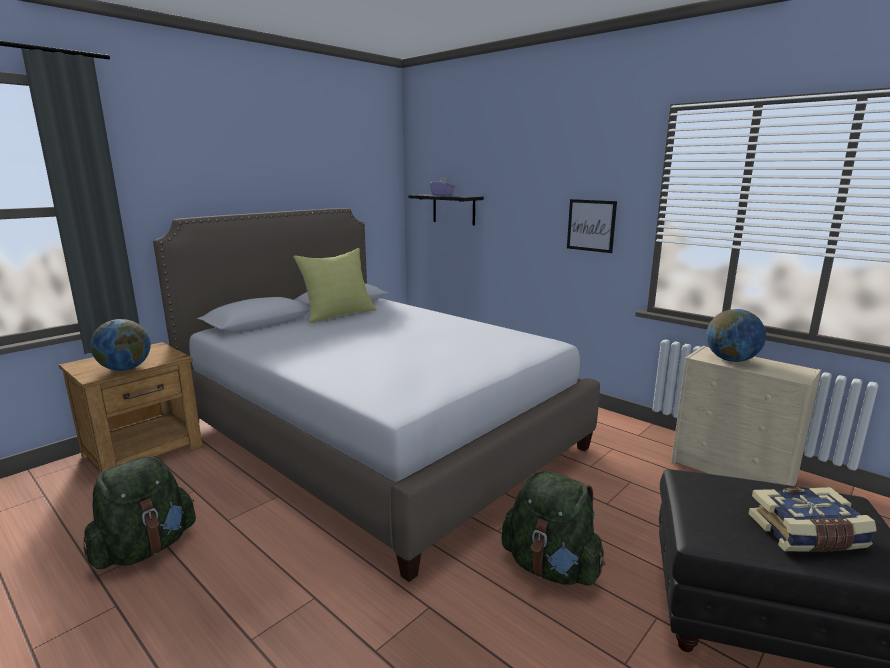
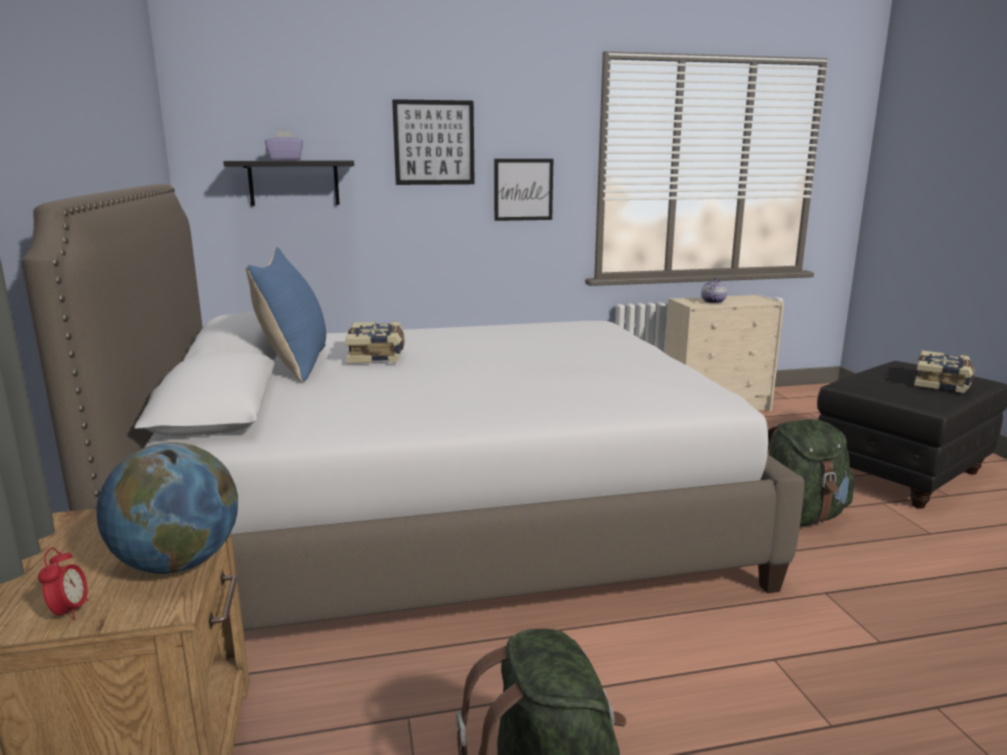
camera: 55 degrees left, 0 degrees up
(85, 368) = (70, 612): none -> alarm clock
(338, 314) = (295, 364): yellow pillow -> blue pillow
(376, 321) = (377, 355): none -> book
(531, 185) = (434, 143): none -> picture
(731, 360) = (712, 302): globe -> teapot

